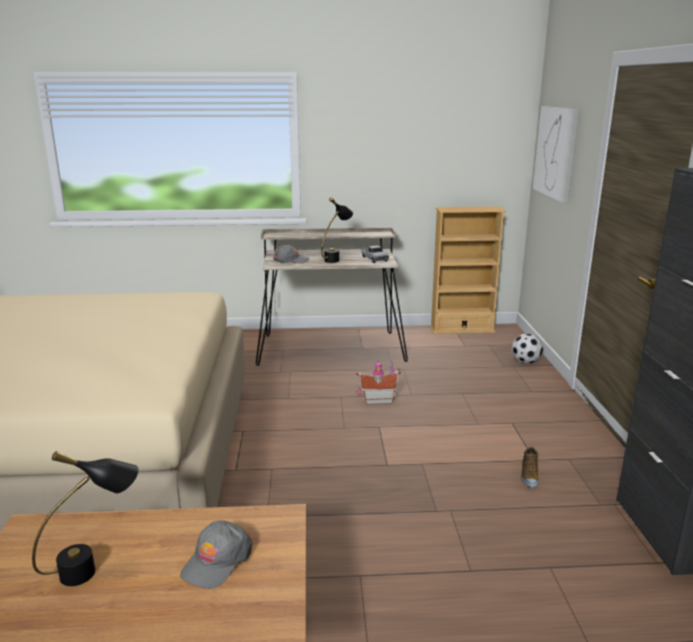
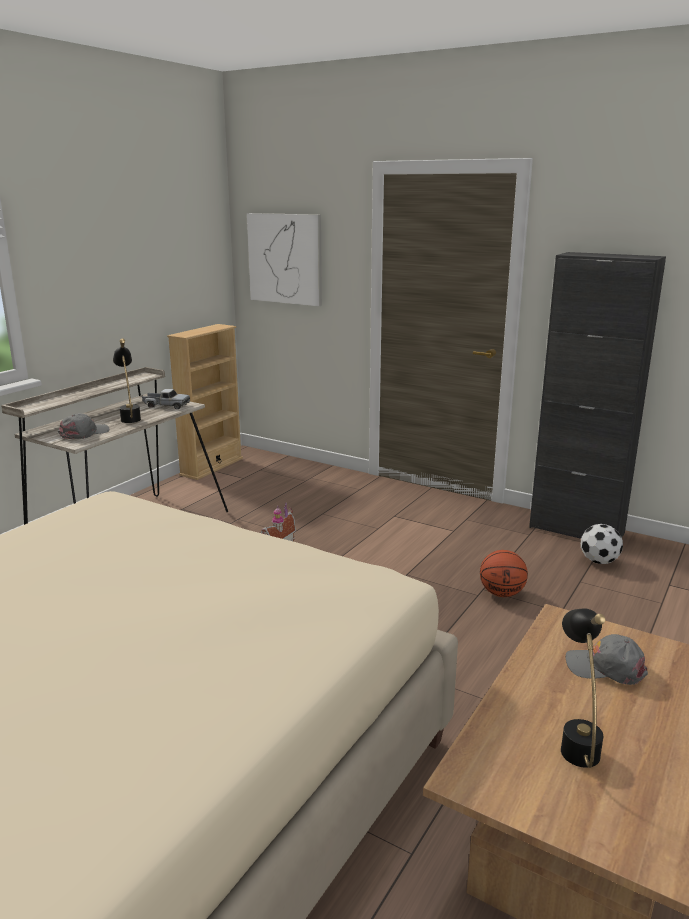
camera: 55 degrees left, 0 degrees up
(217, 561) = (605, 667): grey cap -> grey cap turned 135 degrees clockwise
(456, 523) = (501, 593): none -> basketball
(525, 361) = (311, 470): football -> football (599, 561)
(528, 476) = (472, 542): shoe -> none

